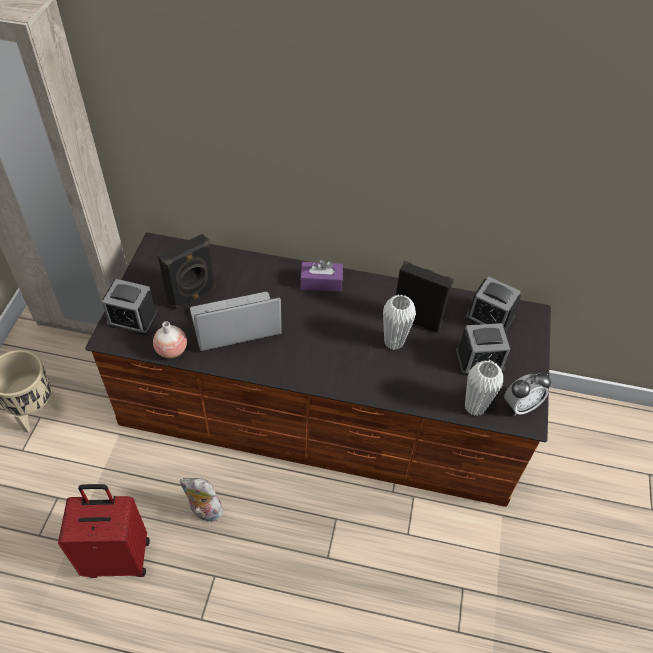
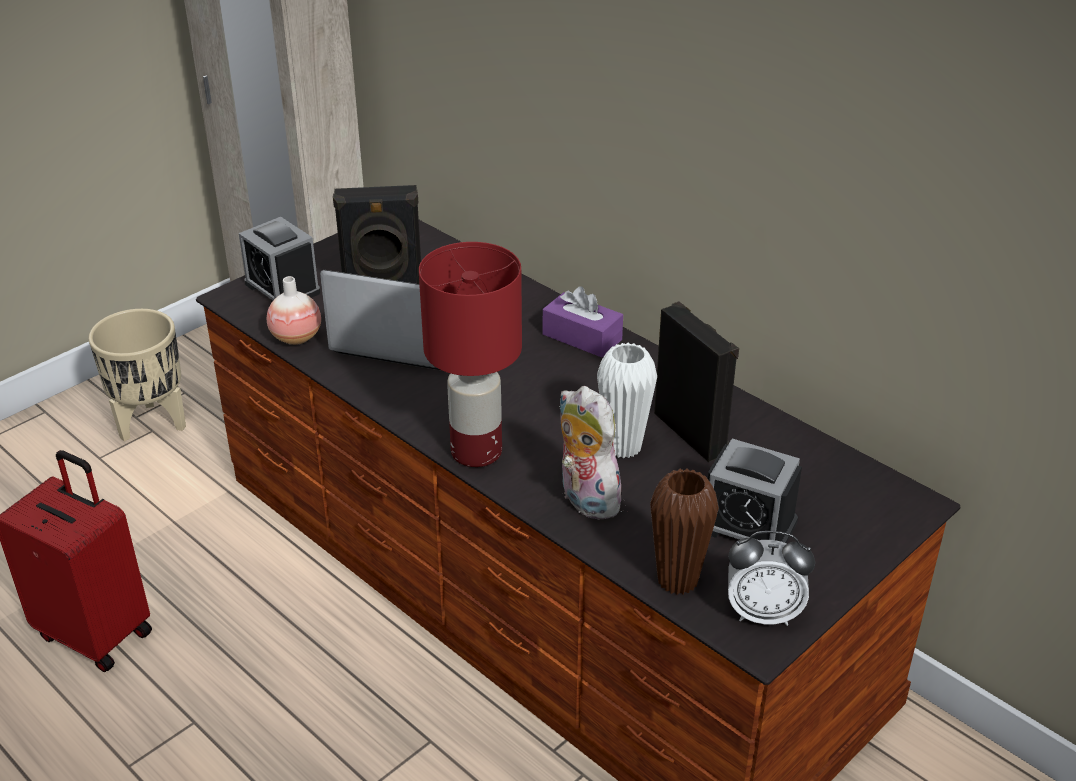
camera: 35 degrees right, 15 degrees down
(204, 511) = (252, 635): plush toy -> plush toy (584, 499)
(329, 380) = (476, 453): none -> red table lamp
(474, 407) = (677, 580): white vase -> brown vase
(489, 318) = (823, 477): alarm clock -> none

